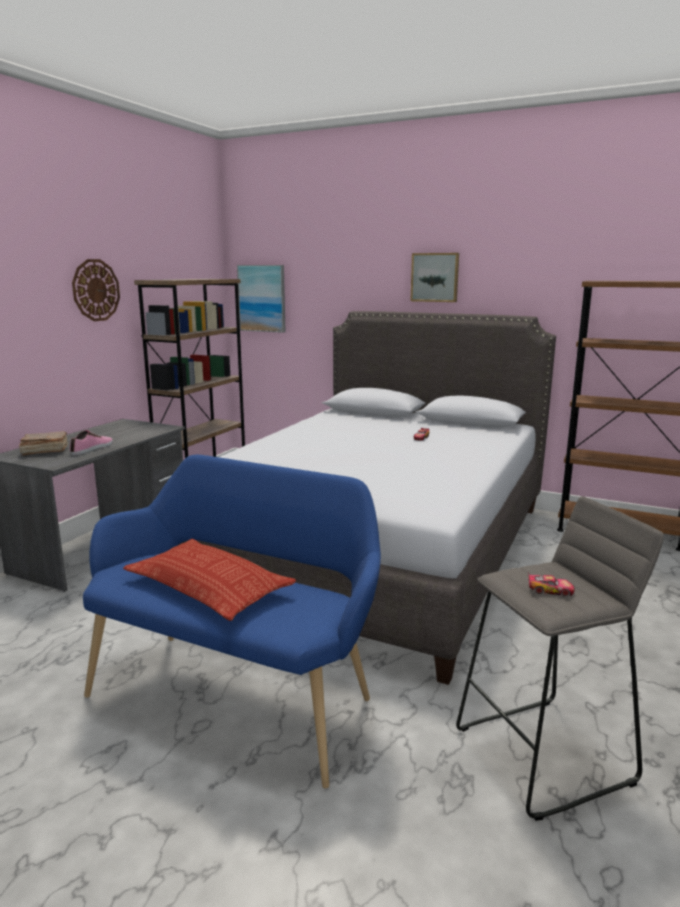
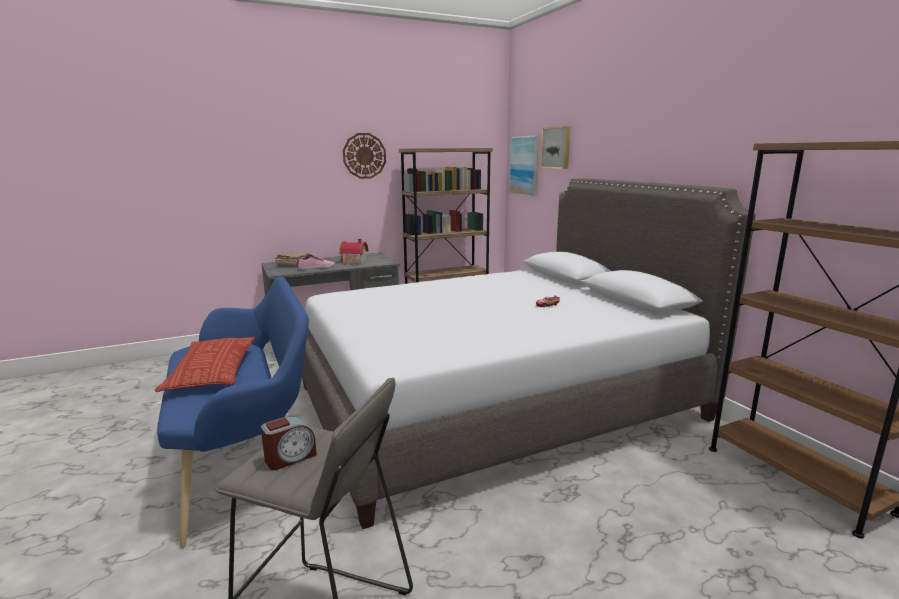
camera: 40 degrees right, 0 degrees up
(125, 434) = (354, 262): none -> toy house
(435, 277) = (645, 144): picture -> picture (556, 148)
(550, 590) = (290, 457): toy car -> alarm clock

